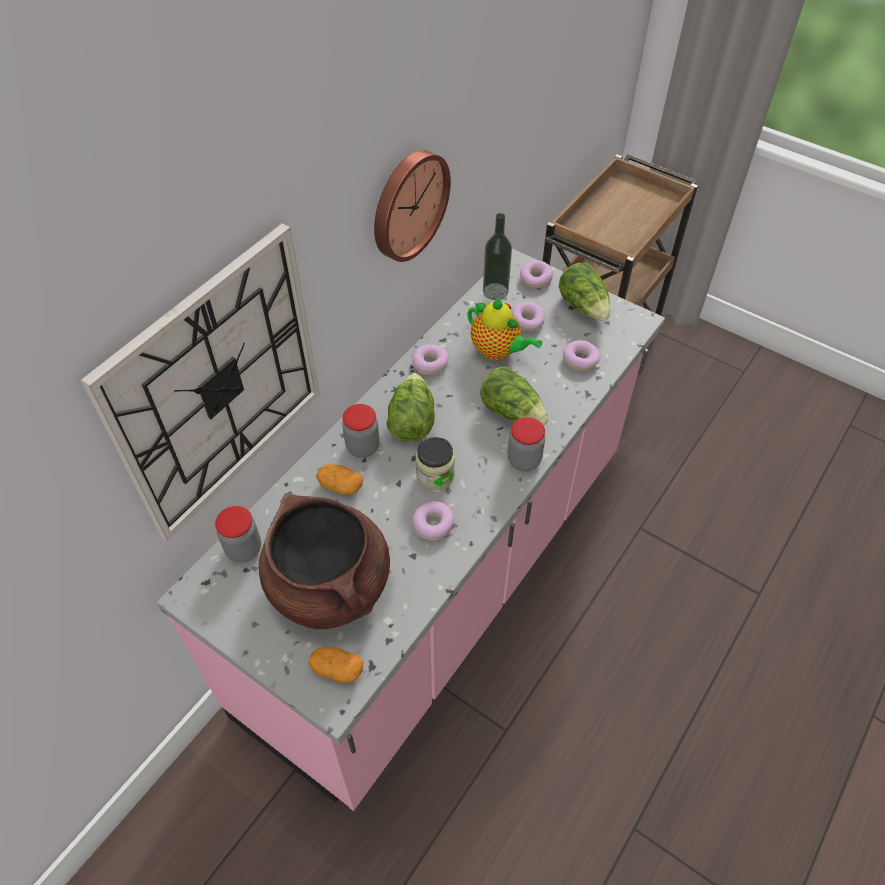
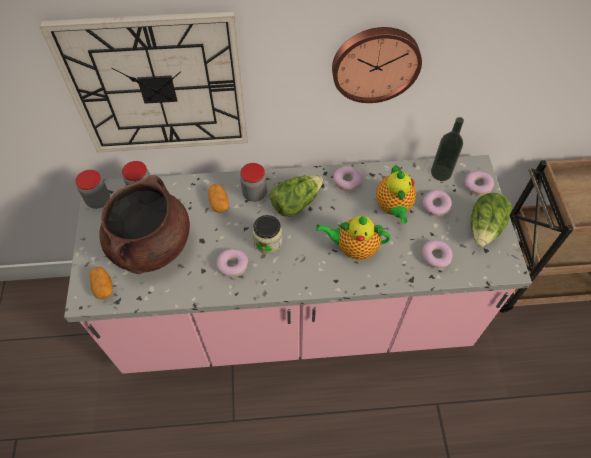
camera: 50 degrees right, 5 degrees up
(512, 411) = (354, 248): lettuce -> teapot
(524, 460) = (322, 280): jar -> jar (98, 200)

